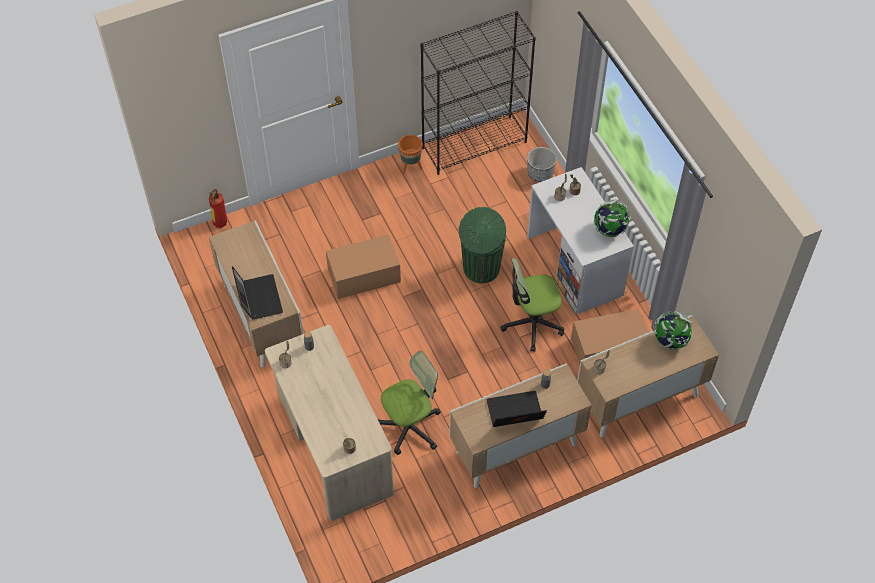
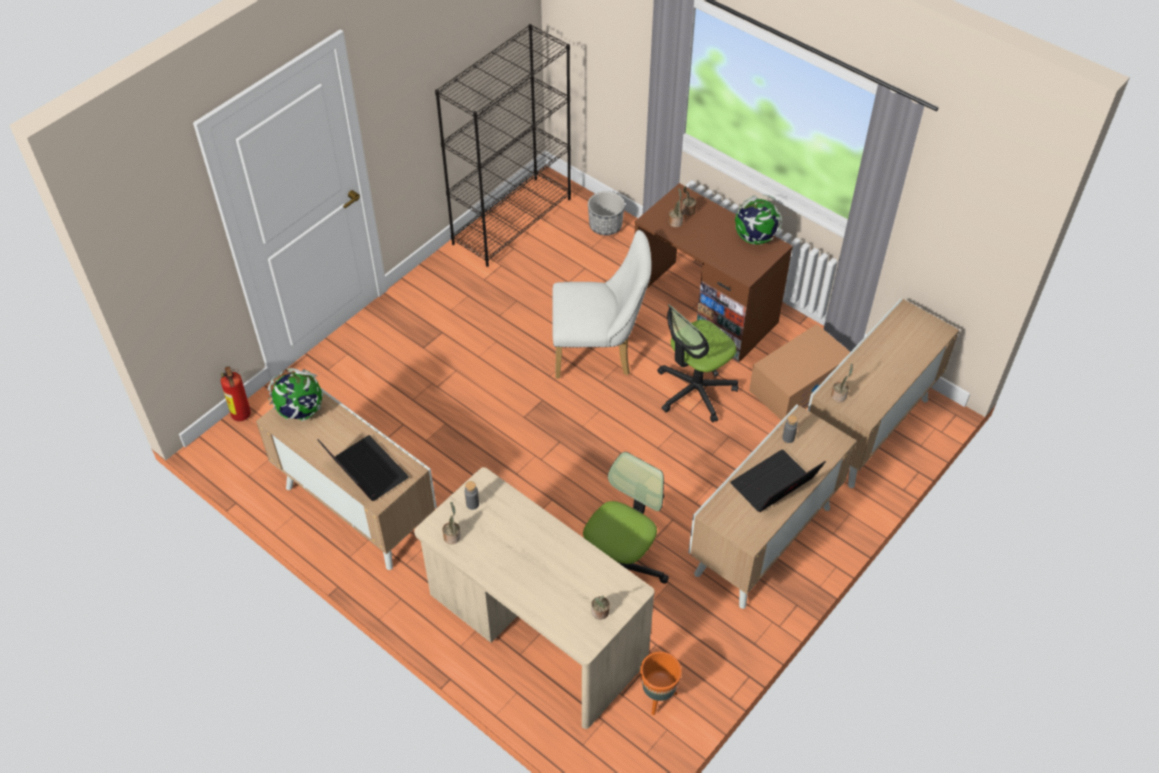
camera: 25 degrees left, 5 degrees down
(364, 275) = (461, 410): cardboard box -> none
(411, 167) = (450, 269): orange planter -> orange planter (658, 697)
(481, 269) = (599, 352): green trash can -> white chair
(575, 266) = (704, 310): white desk -> brown desk
(670, 341) = (897, 335): globe -> globe (300, 411)

